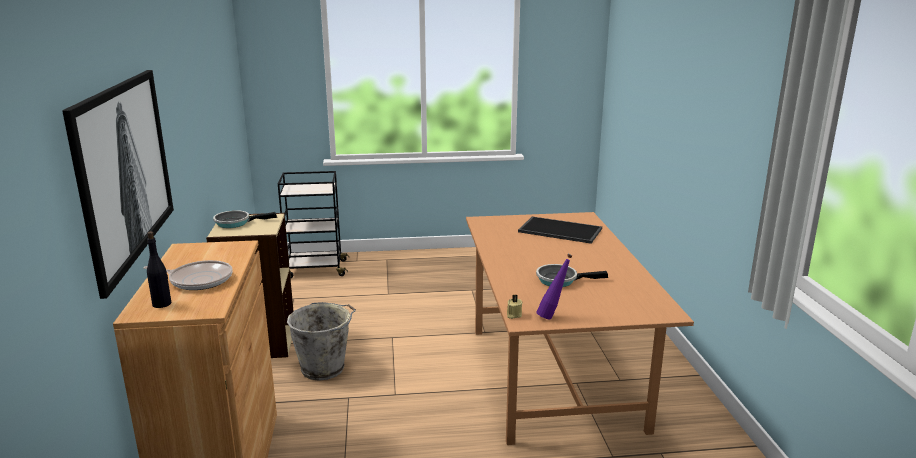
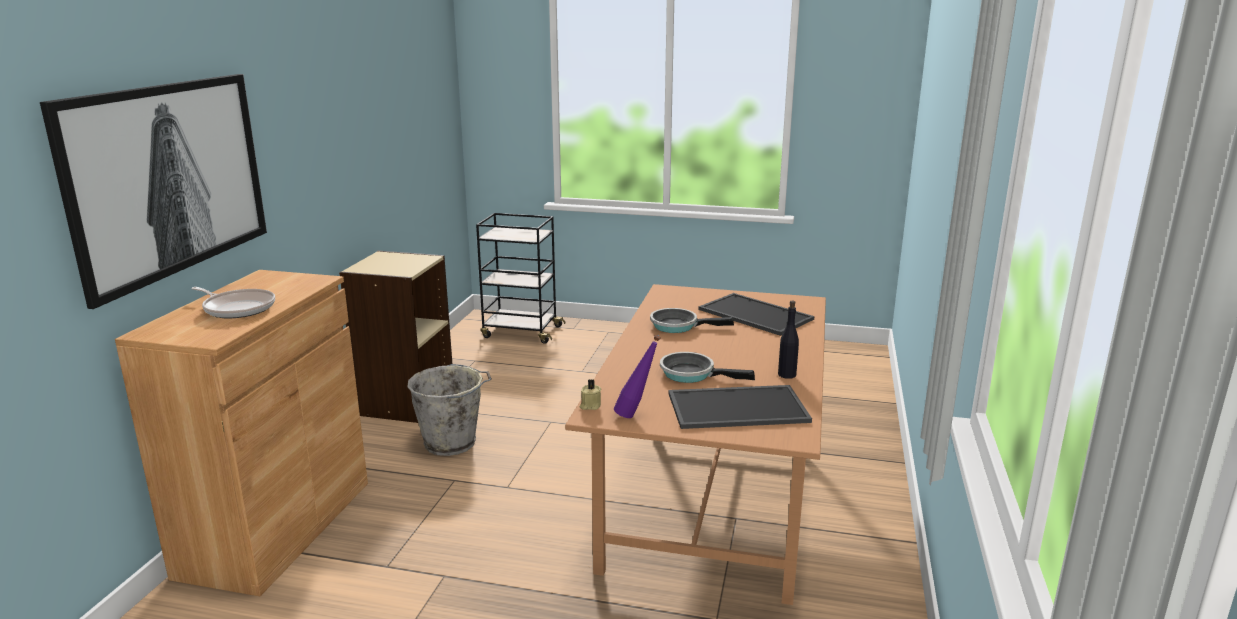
camera: 20 degrees right, 0 degrees up
(162, 304) = (177, 327): black bottle -> black bottle (787, 375)
(236, 223) = (384, 260): frying pan -> frying pan (678, 326)
(613, 298) = (738, 406): none -> tray

